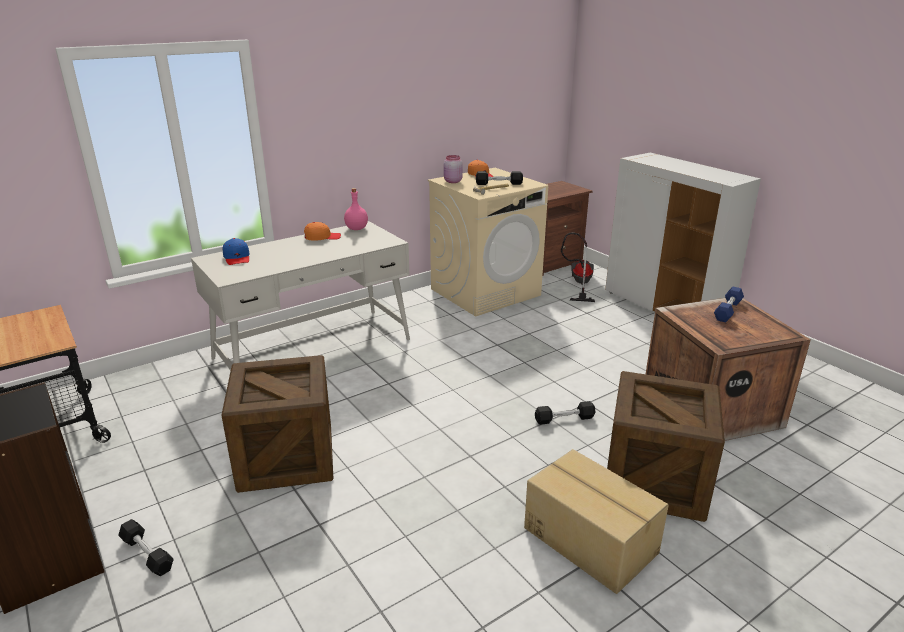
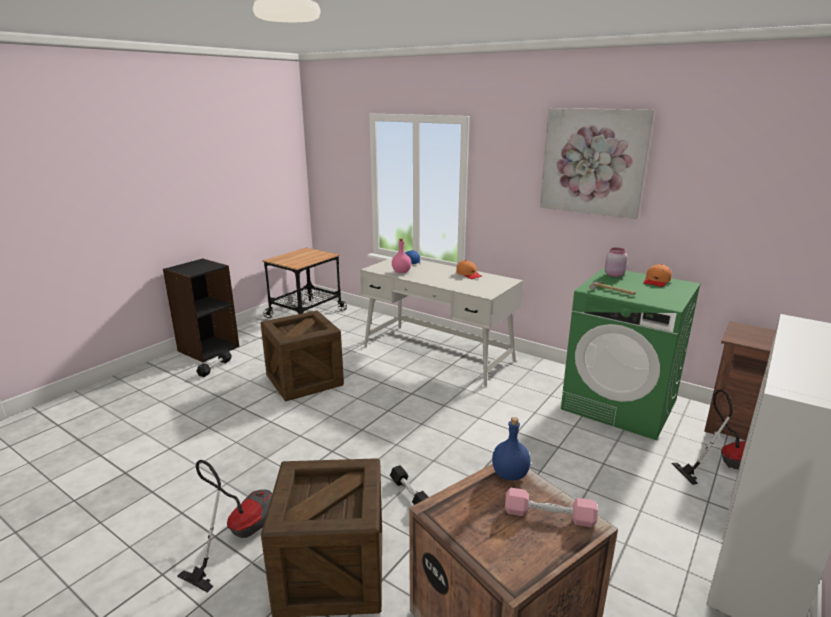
camera: 70 degrees right, 5 degrees down
(356, 228) = (499, 279): pink bottle -> pink bottle (401, 272)
(399, 78) = (593, 162): none -> picture
(485, 292) = (620, 405): beige washing machine -> green washing machine
(499, 184) = (640, 291): black dumbbell -> none
(590, 539) = (240, 534): cardboard box -> vacuum cleaner
(681, 312) = (510, 475): none -> blue bottle
(727, 310) = (549, 516): blue dumbbell -> pink dumbbell

